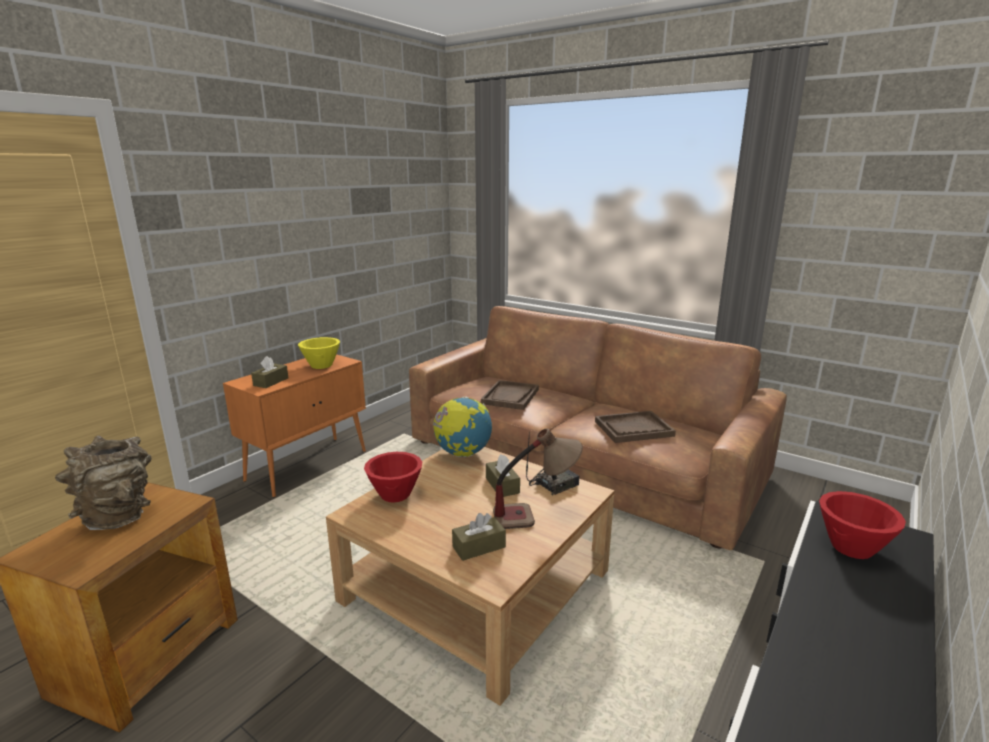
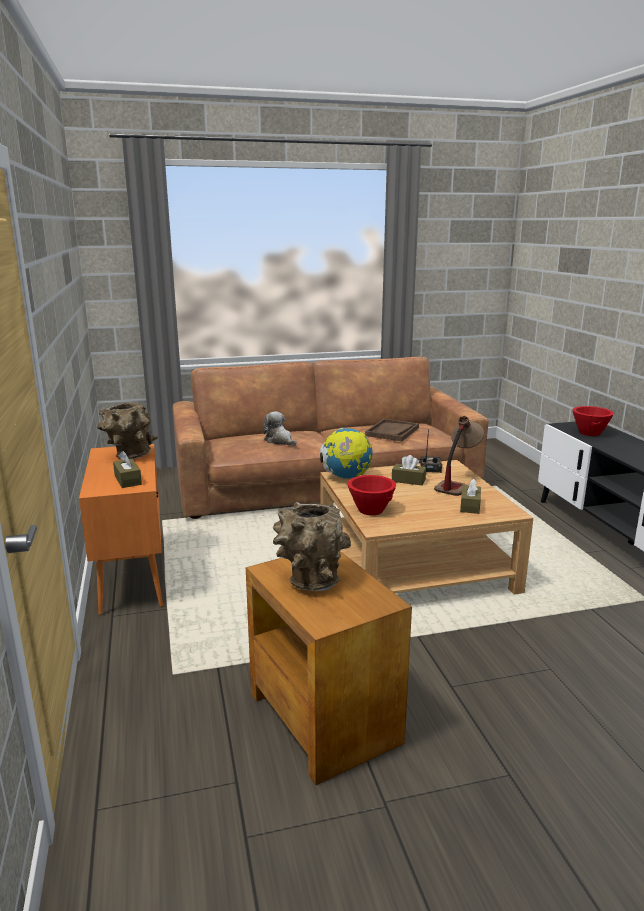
camera: 50 degrees left, 0 degrees up
(321, 365) = (129, 457): yellow bowl -> brown vase
(510, 396) = (279, 441): brown tray -> plush toy

